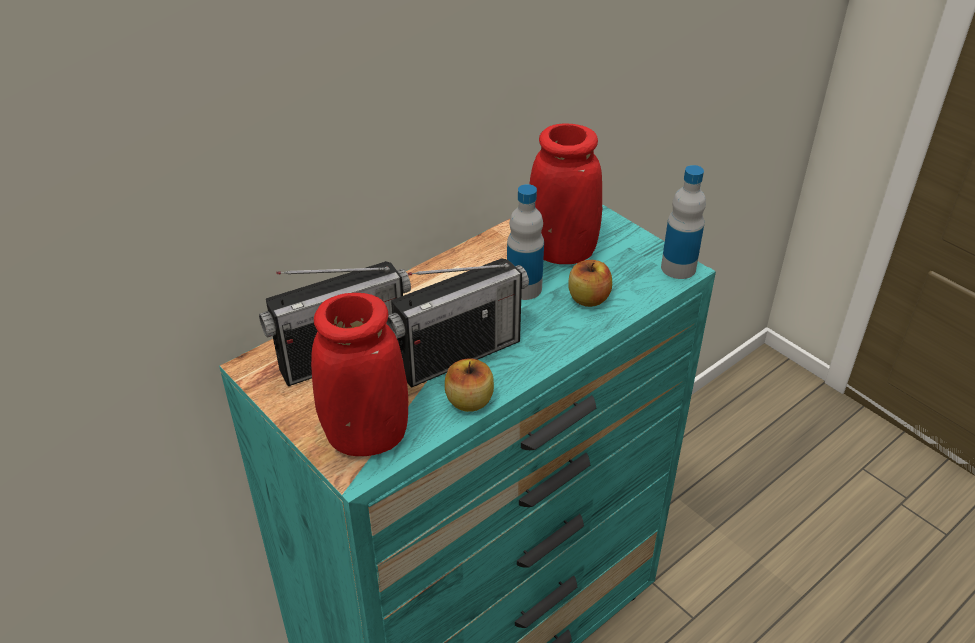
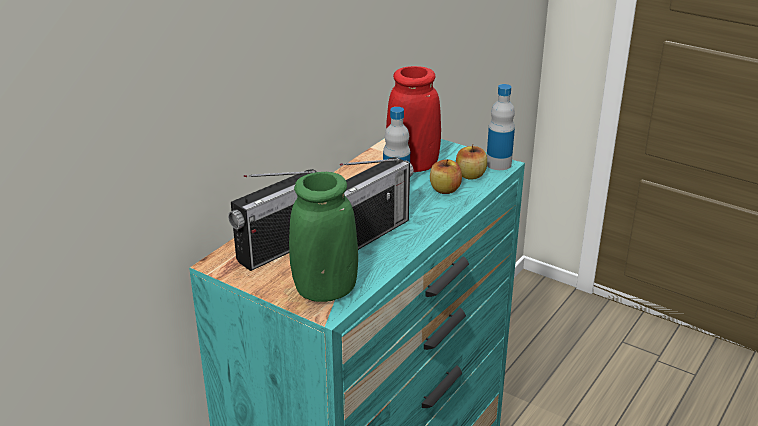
camera: 15 degrees left, 10 degrees down
(366, 437) = (325, 291): red vase -> green vase
(469, 401) = (389, 259): apple -> apple (470, 175)

